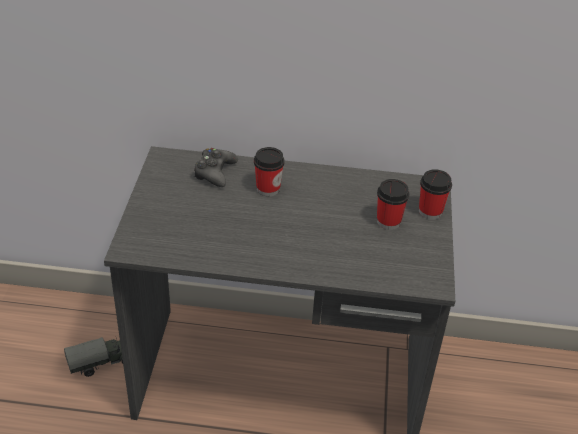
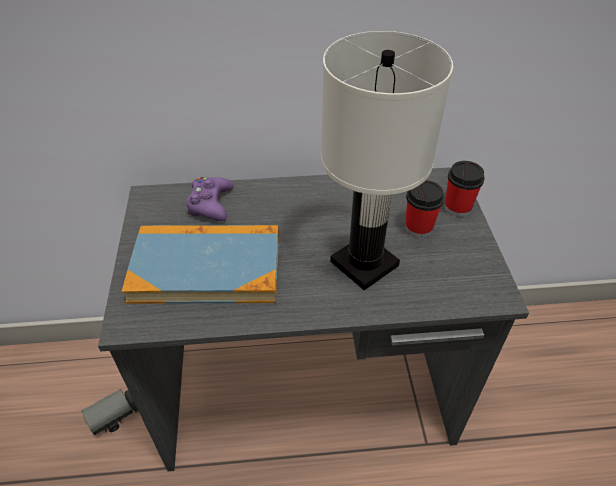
camera: 10 degrees left, 5 degrees up
(199, 221) = (206, 268): none -> book
(215, 172) = (210, 204): black game controller -> purple game controller
(268, 189) = (275, 213): cup -> none
(330, 240) = (363, 263): none -> white table lamp

